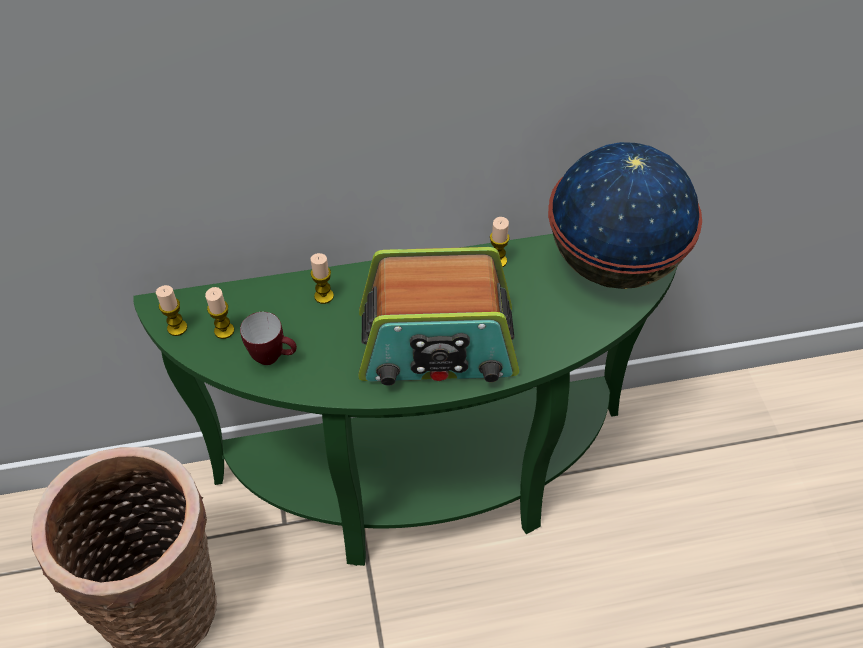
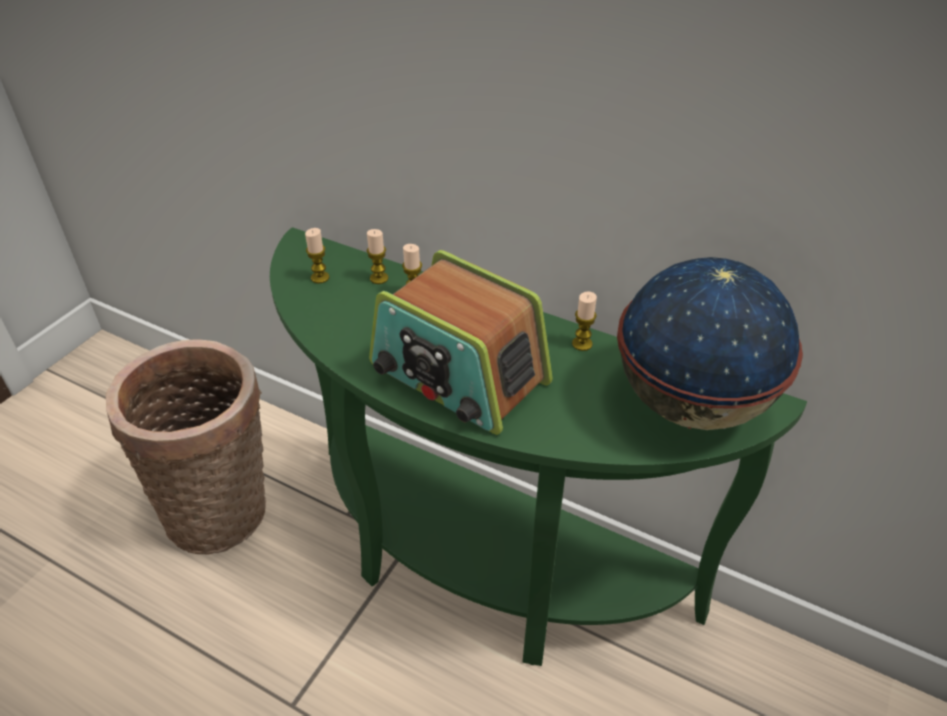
camera: 40 degrees right, 10 degrees down
(177, 328) = (293, 259): candle -> candle (379, 278)
(273, 357) = (331, 312): mug -> none

